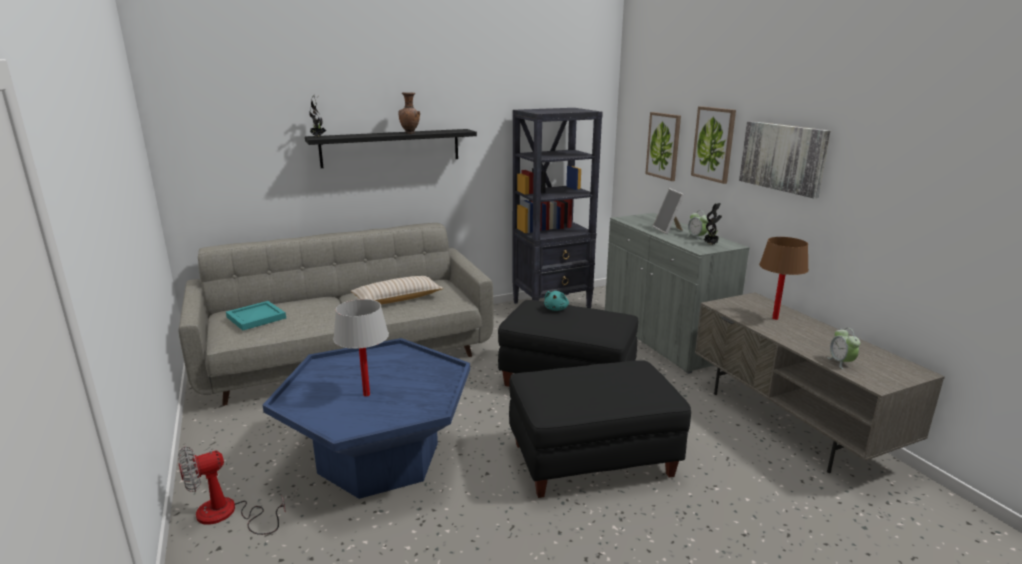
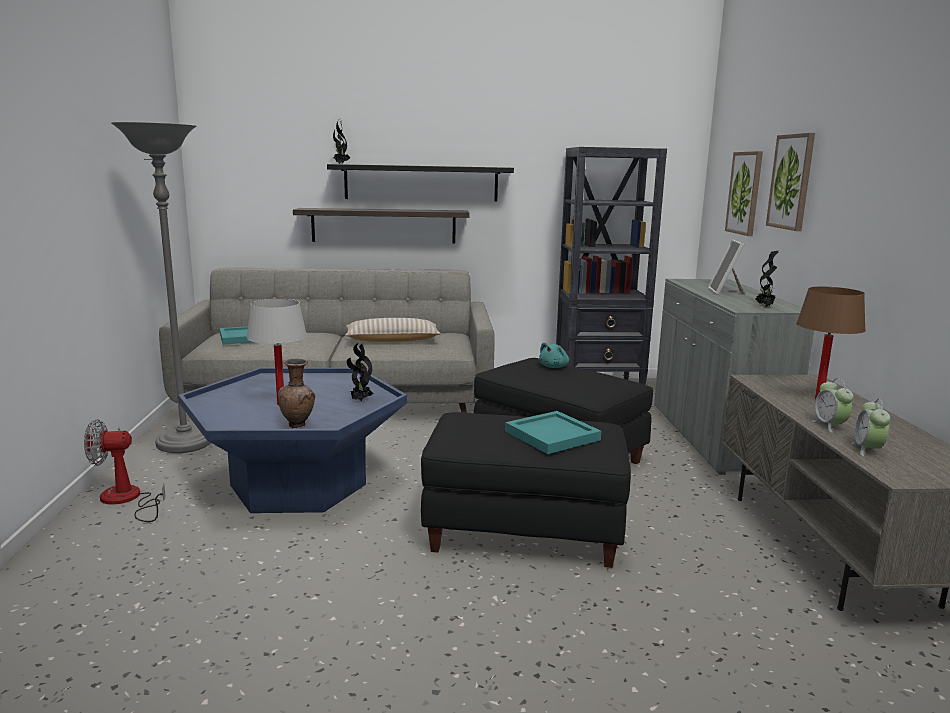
camera: 20 degrees right, 5 degrees down
(234, 436) = (185, 444): none -> grey floor lamp
(359, 189) = (384, 225): none -> shelf
(410, 133) = (439, 165): brown vase -> brown vase (298, 425)
(432, 375) = (360, 400): none -> potted plant
(618, 385) = (552, 436): none -> turquoise tray
(696, 237) = (754, 300): alarm clock -> alarm clock (829, 426)
(783, 157) = (859, 186): picture -> none

